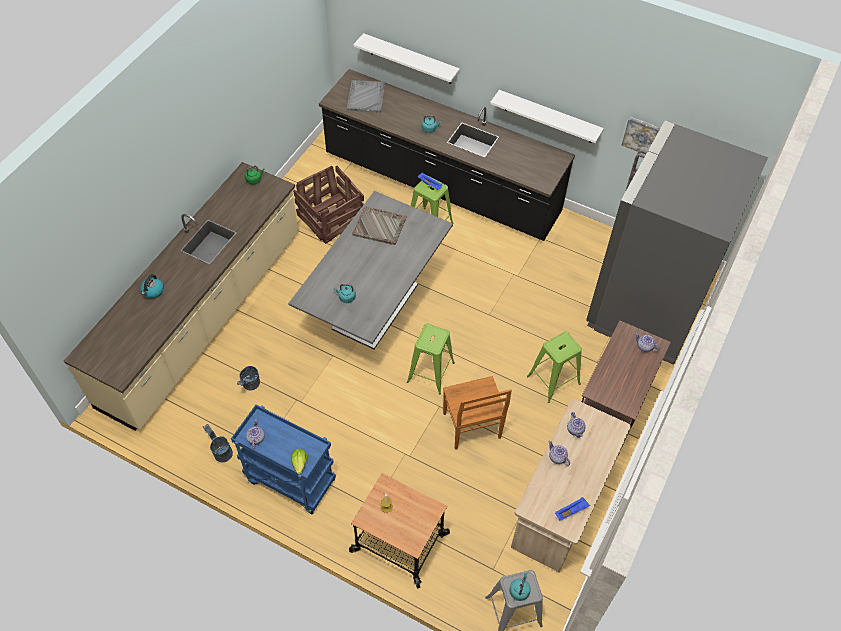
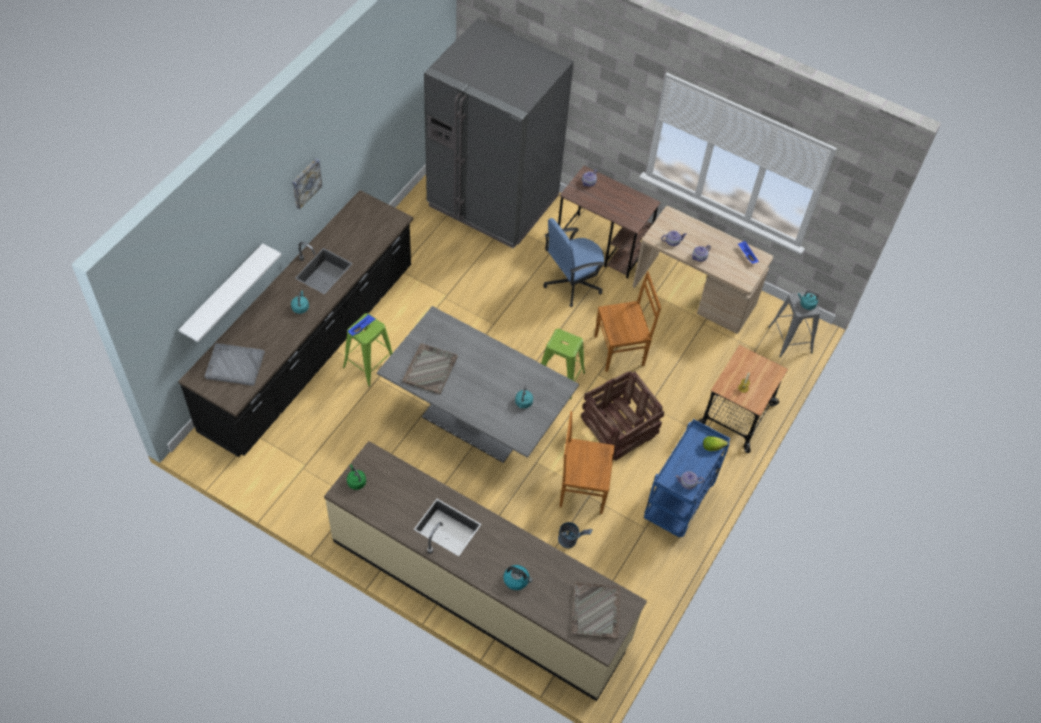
camera: 90 degrees left, 0 degrees up
(115, 350) = (595, 612): none -> grey tray
(221, 451) = (648, 566): grey bucket -> none
(305, 393) = (581, 488): none -> brown chair
(331, 218) = (344, 458): crate -> crate (618, 427)
(549, 117) = (332, 187): white shelf -> none
(553, 380) = (571, 283): green stool -> blue office chair
(643, 136) = (390, 113): picture -> picture (305, 182)

